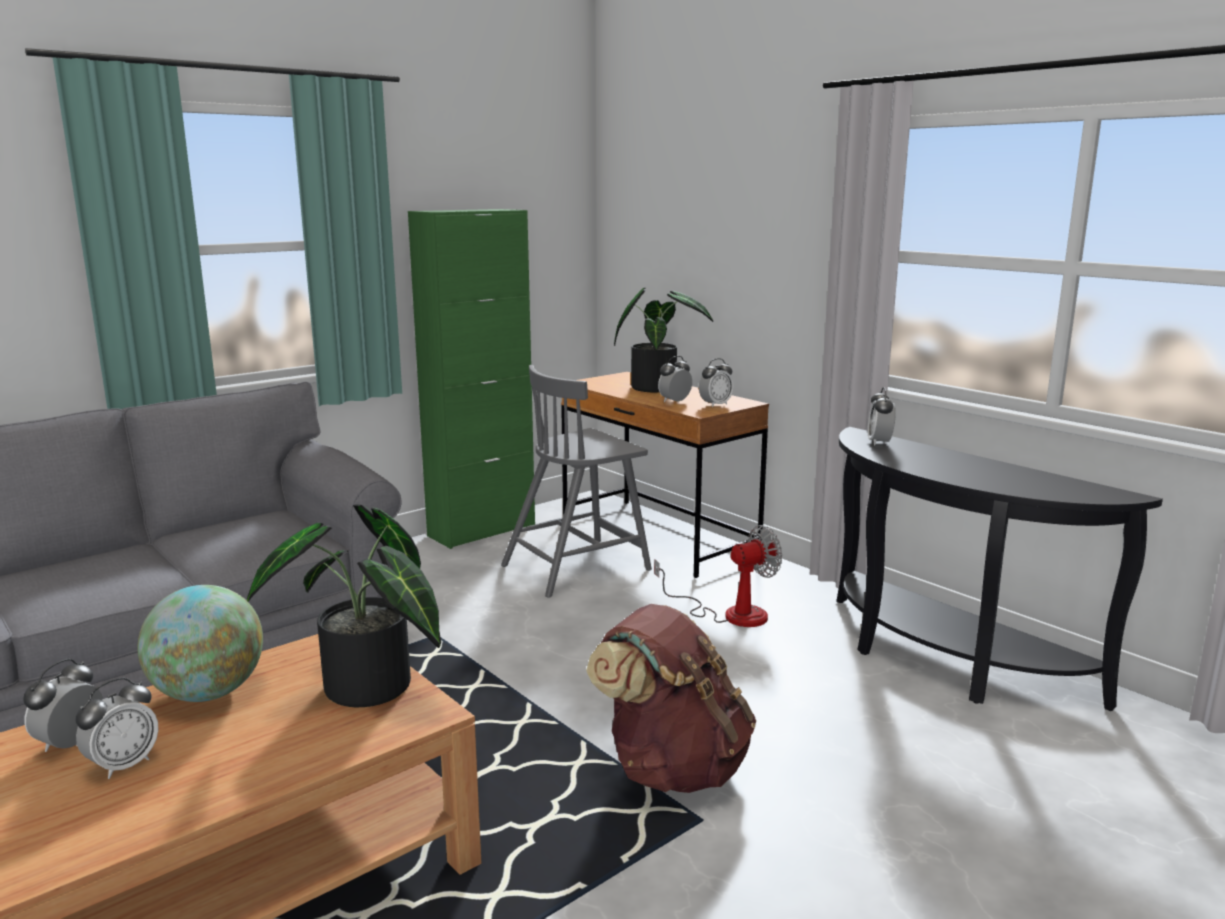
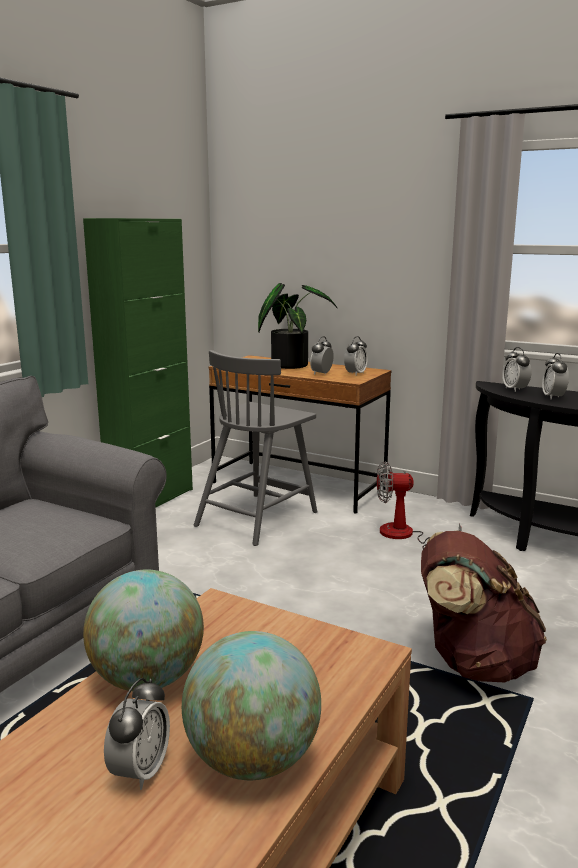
camera: 20 degrees left, 0 degrees up
(70, 744) = (56, 763): alarm clock -> alarm clock (553, 397)
(217, 778) = (252, 760): none -> globe
(369, 692) = (299, 647): potted plant -> none
(730, 614) = (405, 536): fan -> fan turned 135 degrees counterclockwise

